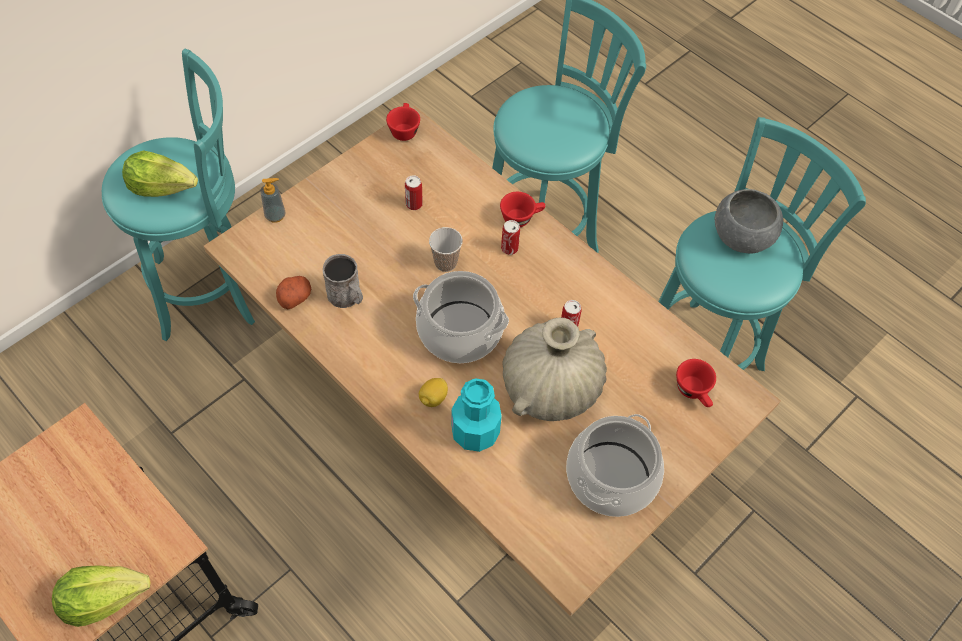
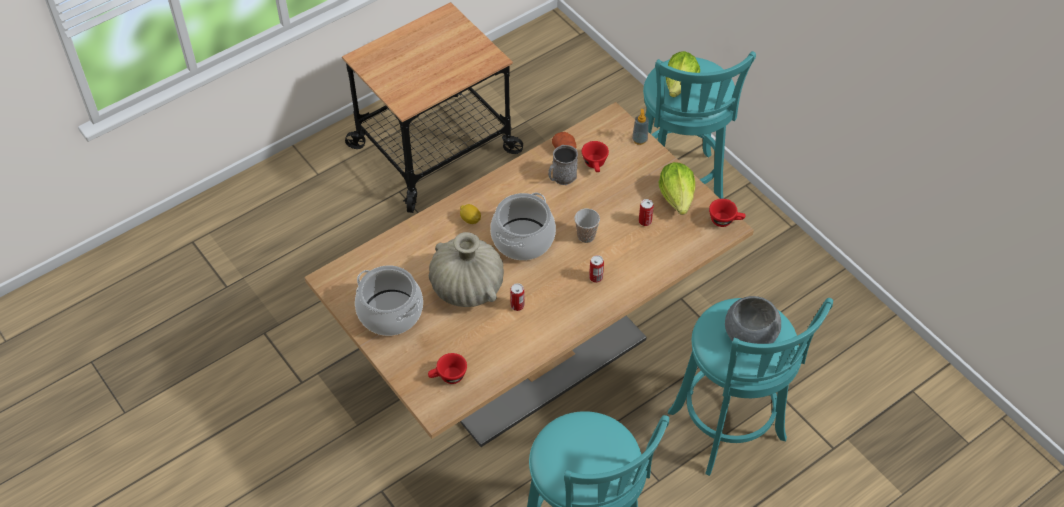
camera: 100 degrees right, 5 degrees down
(104, 598) = (381, 77): lettuce -> lettuce (677, 197)
(475, 432) = (440, 240): turquoise bottle -> none
(521, 217) = (626, 289): red cup -> red cup (595, 165)
(741, 237) = (602, 457): grey bowl -> grey bowl (750, 335)

